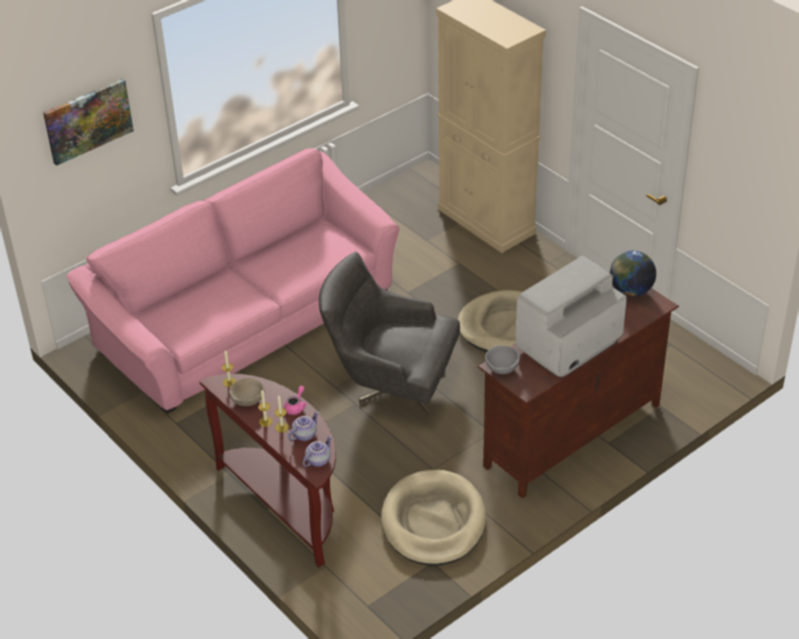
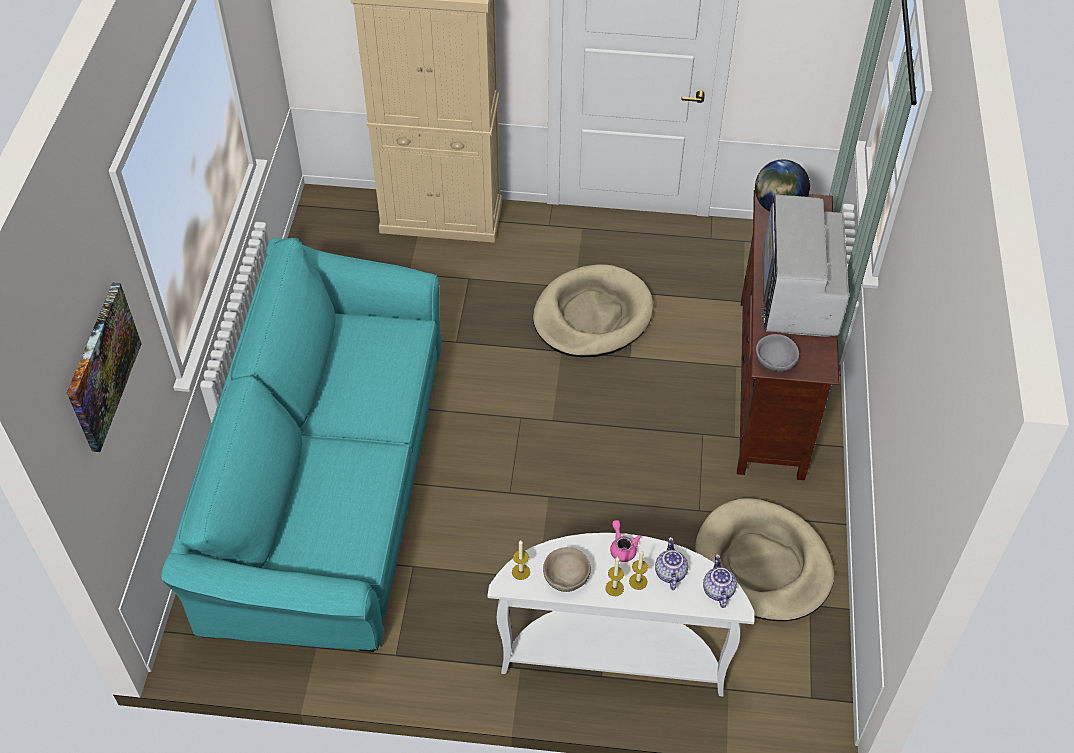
camera: 45 degrees left, 10 degrees up
(247, 320) = (330, 483): pink sofa -> turquoise sofa
(286, 504) = (614, 655): brown console table -> white console table
(391, 384) = (556, 450): grey armchair -> none

